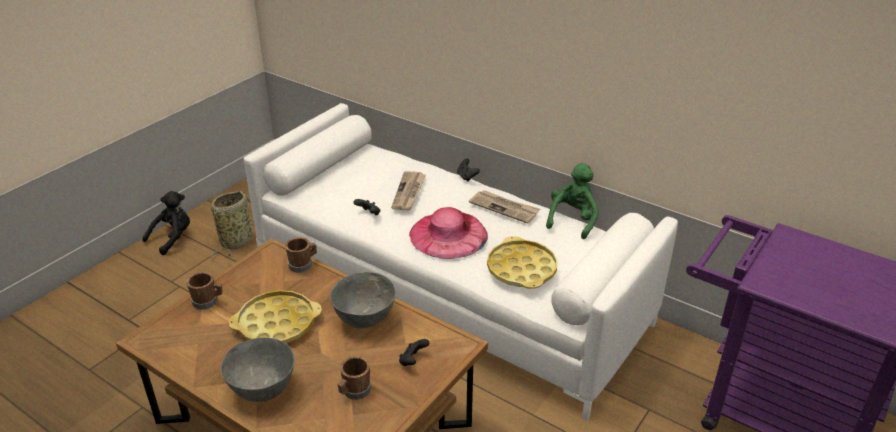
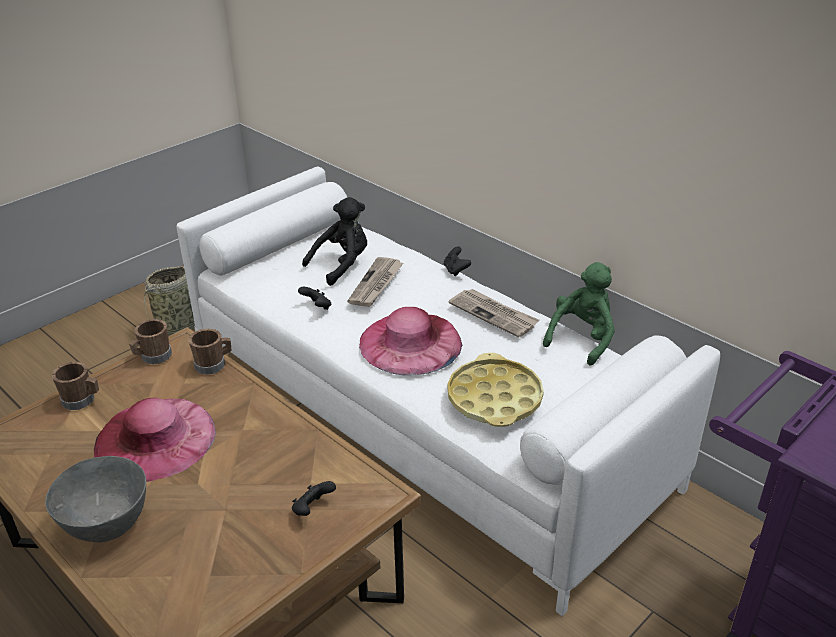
camera: 10 degrees right, 0 degrees up
(173, 238) = (106, 317): black plush toy -> black plush toy (342, 265)
(276, 324) = (155, 438): yellow tray -> pink hat
(354, 391) = (222, 543): brown mug -> brown mug (153, 357)
(364, 319) = (267, 445): grey bowl -> none

